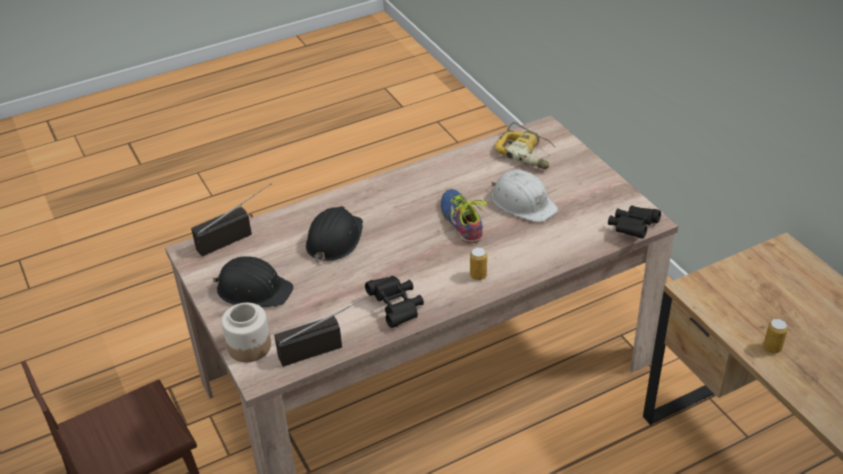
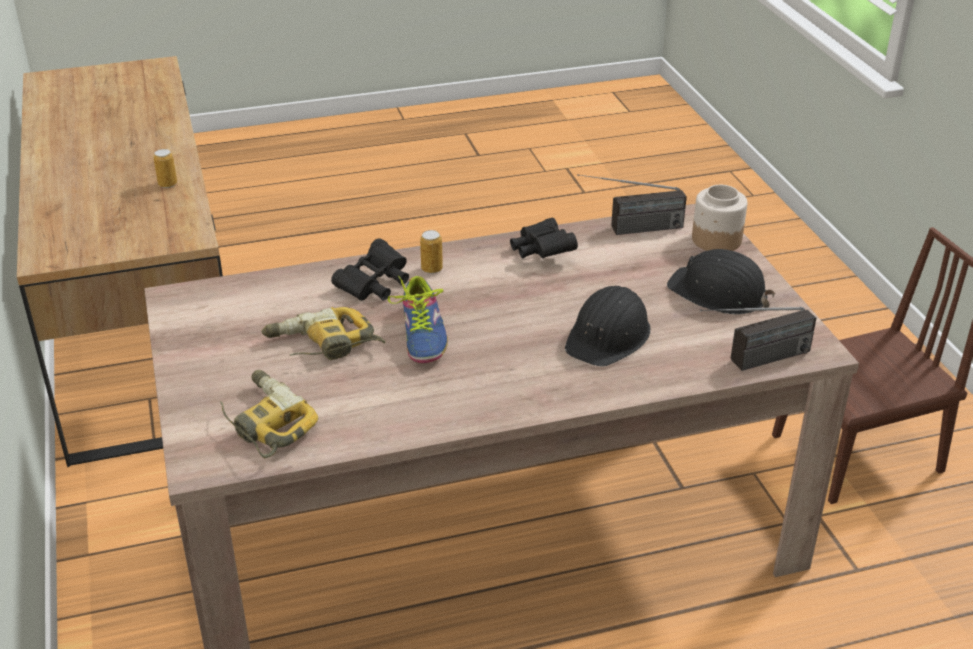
camera: 170 degrees left, 5 degrees down
(523, 202) = (323, 345): white hard hat -> power drill
(632, 229) = (204, 291): black binoculars -> black binoculars (375, 285)

